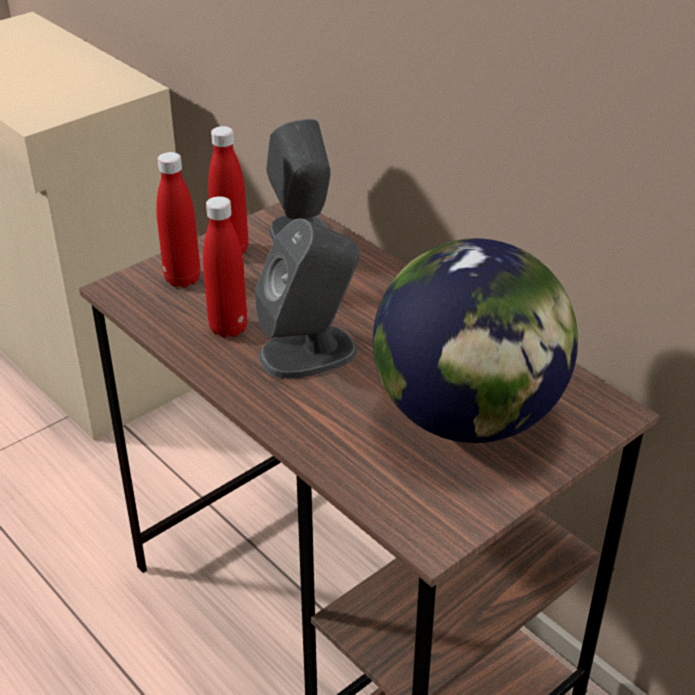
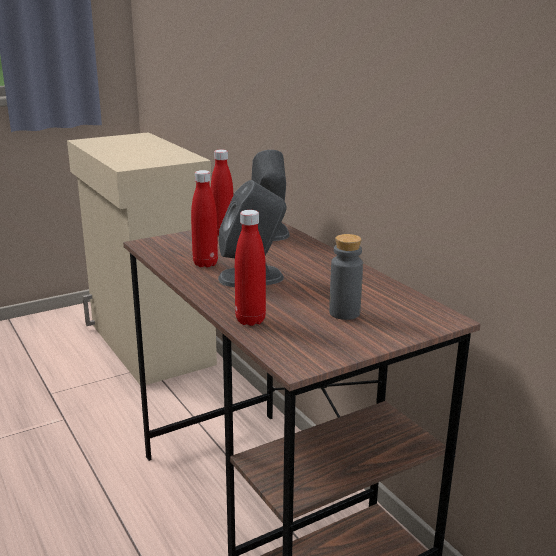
camera: 10 degrees right, 15 degrees down
(182, 279) = (187, 242): red bottle -> red bottle (250, 320)
(467, 418) = (344, 313): globe -> grey bottle

